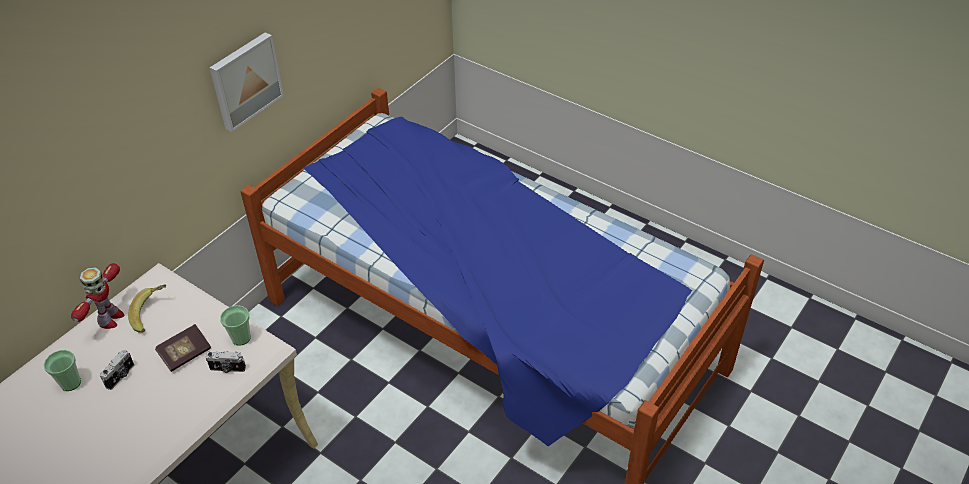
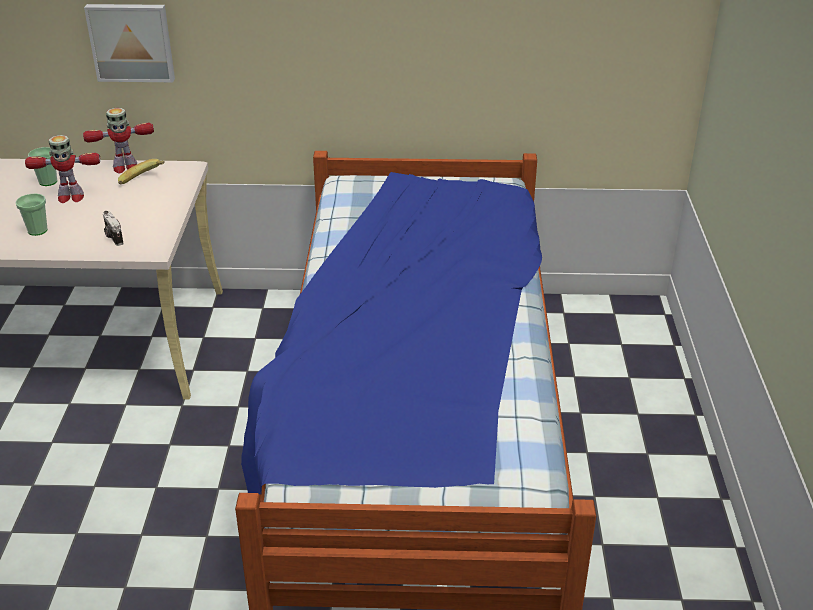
camera: 55 degrees right, 10 degrees down
(121, 376) = (70, 197): camera -> toy robot
(185, 354) = (114, 213): book -> none
(241, 338) = (153, 228): cup -> cup (37, 230)
(245, 80) = (355, 41): picture -> picture (131, 42)

